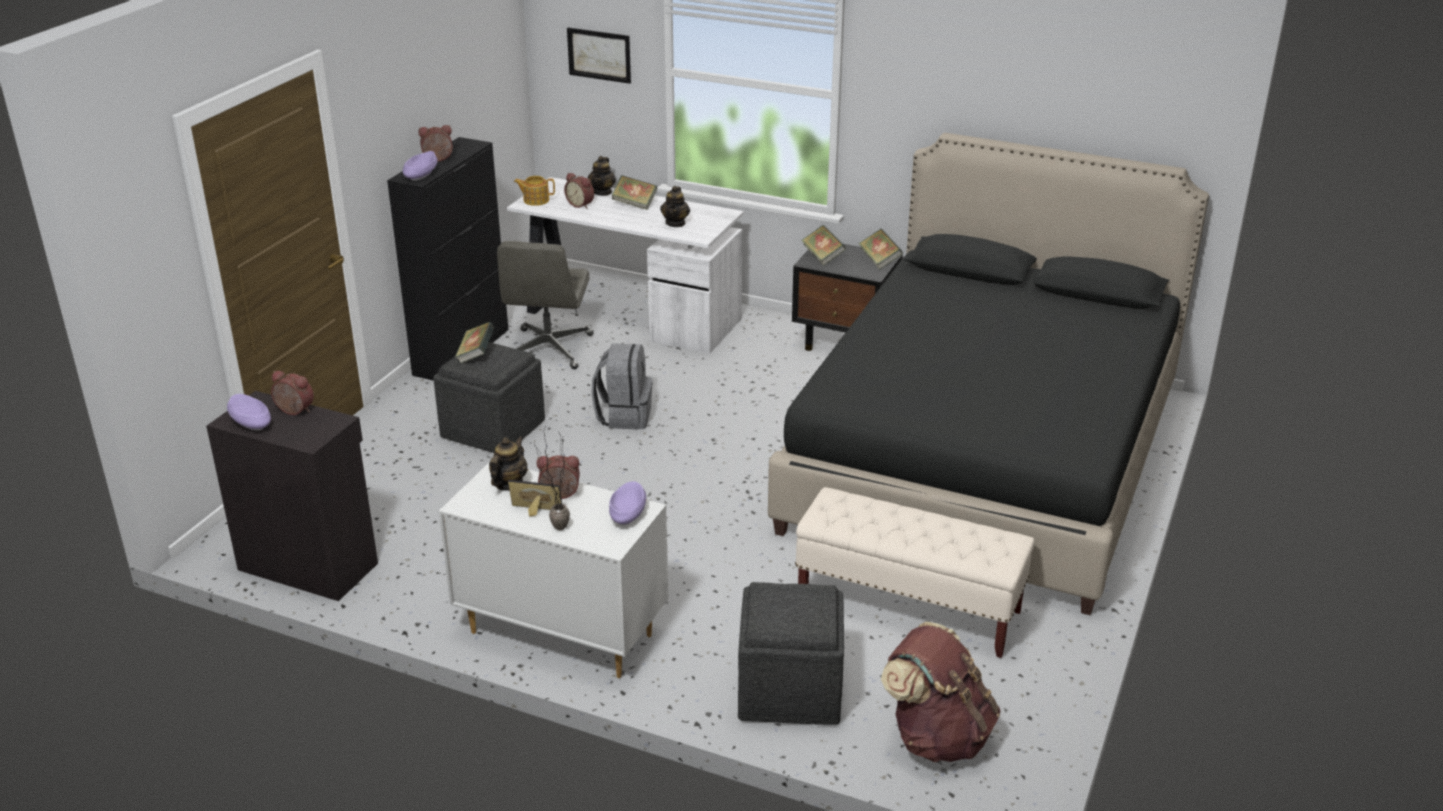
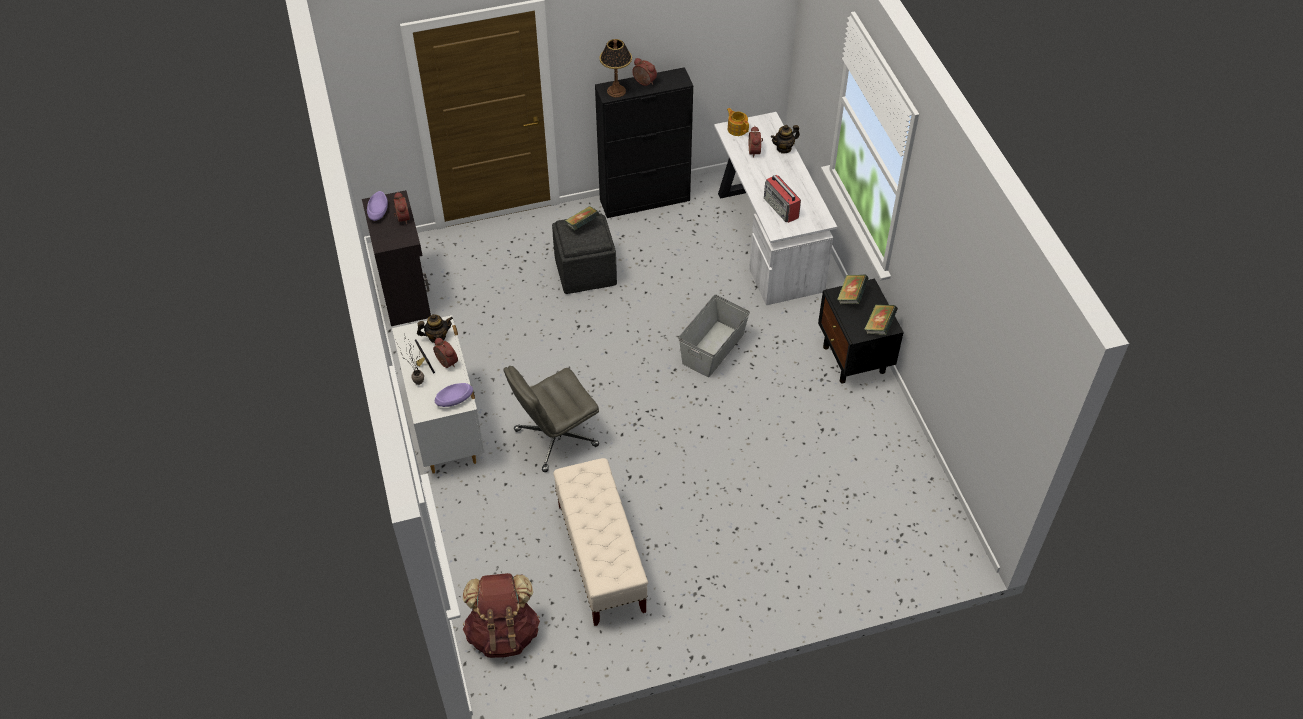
camera: 50 degrees right, 20 degrees up
(421, 174) = (616, 91): purple bowl -> table lamp
(548, 350) = (688, 233): grey office chair -> grey office chair (555, 438)
(599, 55) = (819, 53): picture -> none
(624, 416) = (657, 315): grey backpack -> none
(634, 204) = (785, 173): book -> none
(675, 223) = (781, 208): teapot -> radio
(719, 405) = (713, 348): none -> grey storage box
(788, 690) = (484, 548): grey ottoman -> none
(985, 458) = (792, 509): black bed -> none

